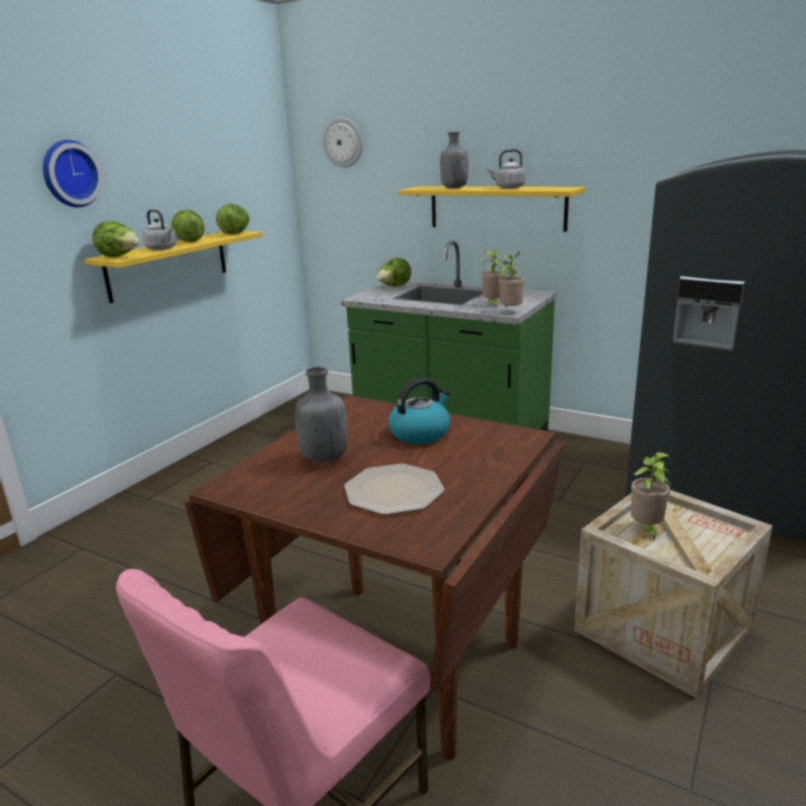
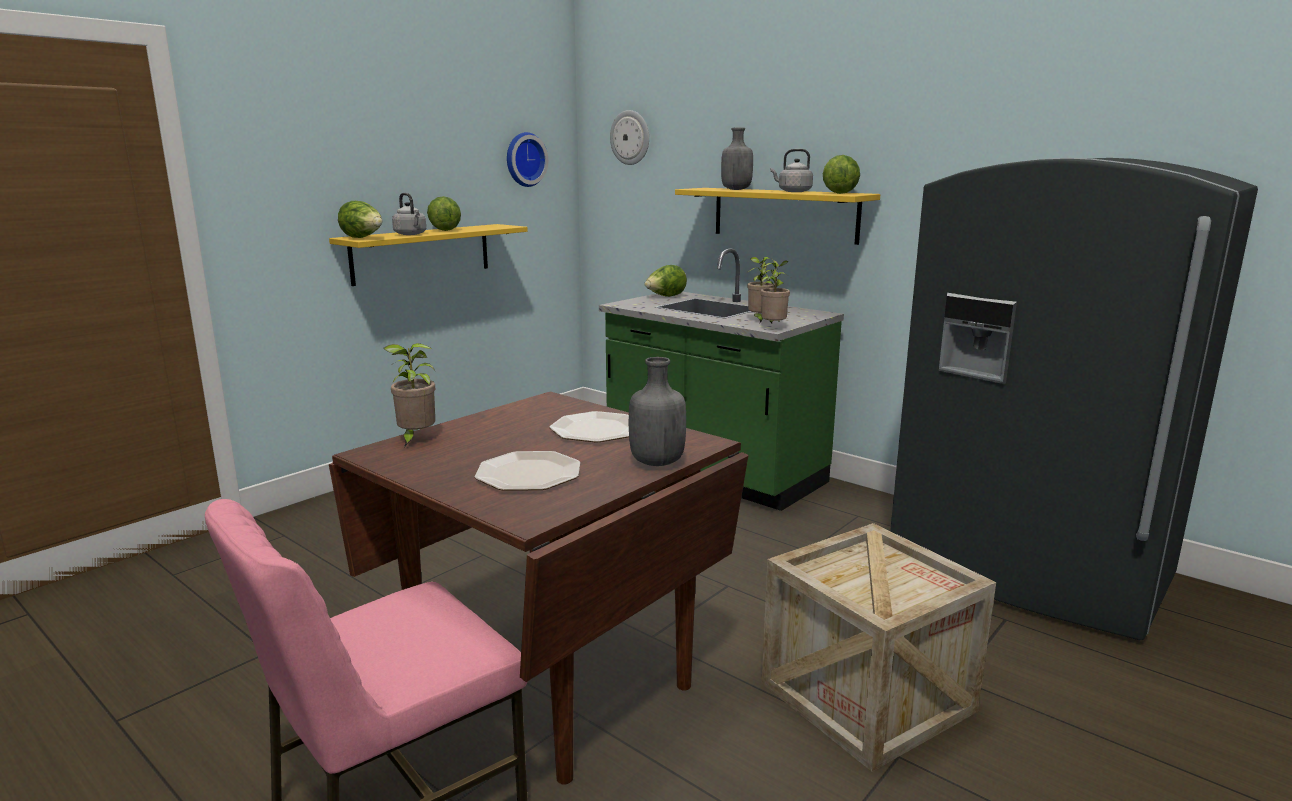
camera: 10 degrees right, 5 degrees down
(69, 174) = (323, 151): wall clock -> wall clock (524, 159)
(235, 233) = (498, 226): lettuce -> lettuce (840, 193)
(323, 458) = (481, 440): grey bottle -> grey bottle (656, 462)
(420, 433) = (595, 429): kettle -> plate
(646, 529) = (846, 570): potted plant -> potted plant (415, 439)

